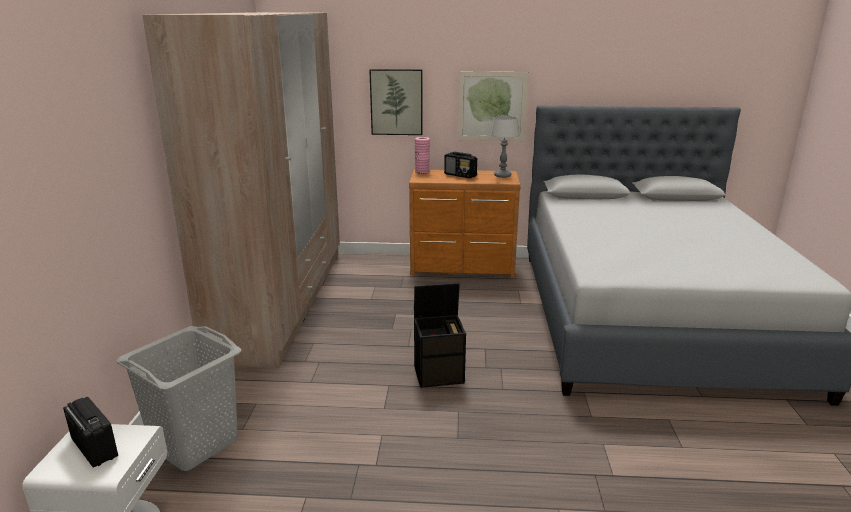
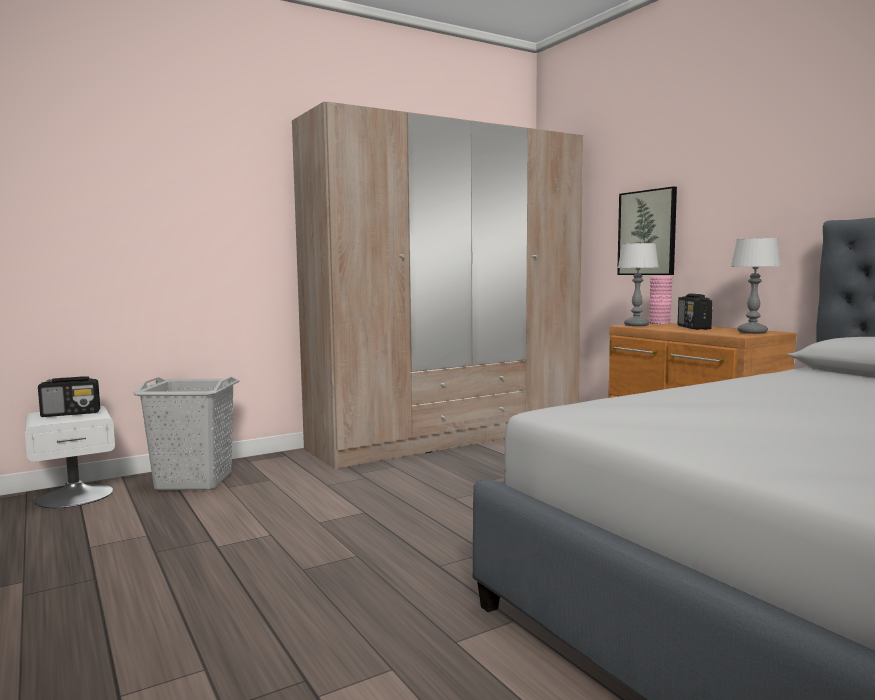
camera: 55 degrees right, 15 degrees down
(94, 447) = (71, 413): radio -> radio turned 60 degrees clockwise
(423, 178) = (637, 325): none -> table lamp
(439, 374) = (420, 526): black storage box -> none
(492, 106) = (765, 230): picture -> none

